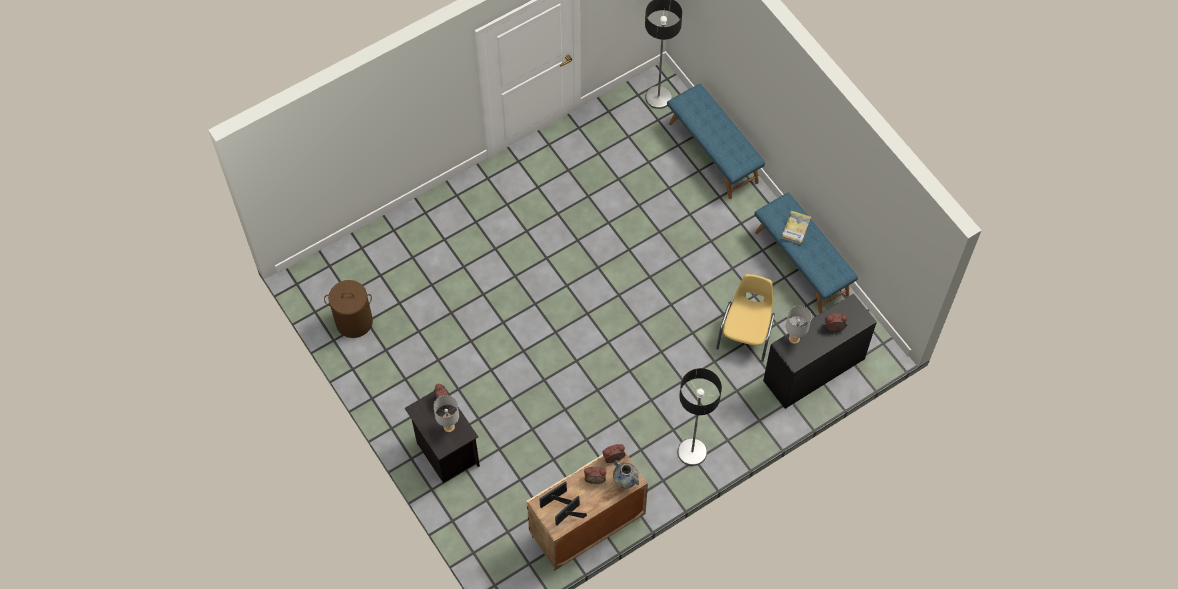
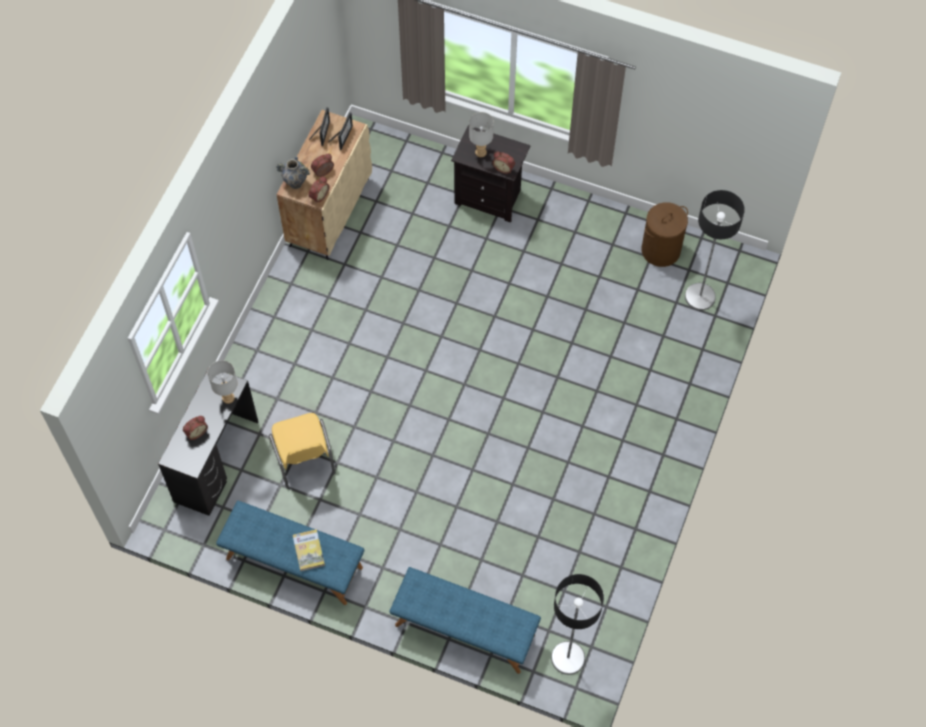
camera: 145 degrees right, 0 degrees up
(692, 452) = (281, 321): floor lamp -> floor lamp (700, 297)

